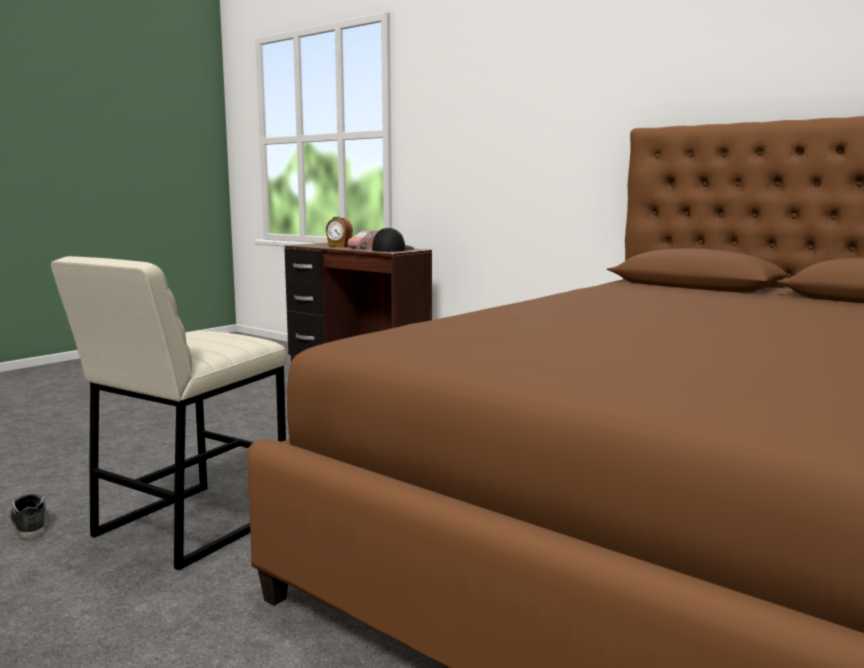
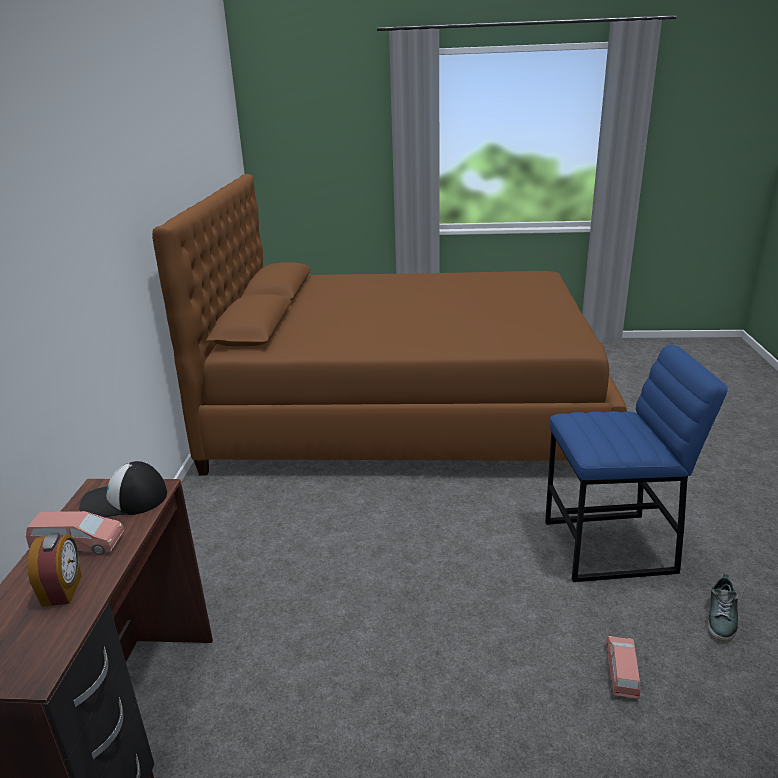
camera: 125 degrees left, 15 degrees up
(116, 465) = (622, 672): none -> pink toy car
(188, 526) = (612, 546): beige chair -> blue chair

